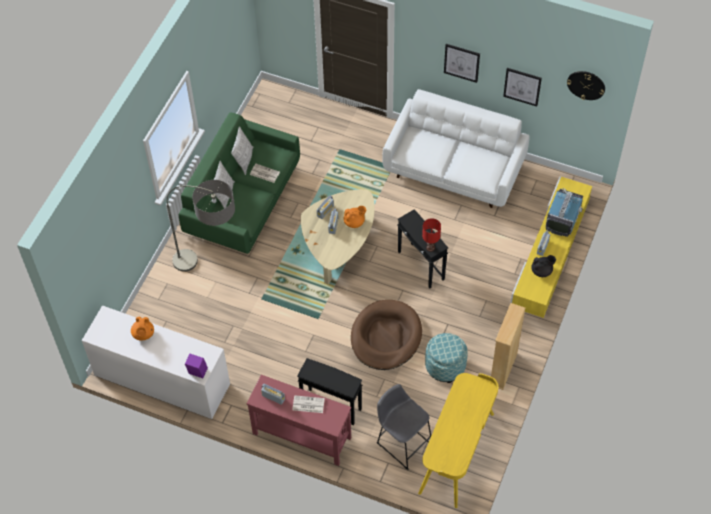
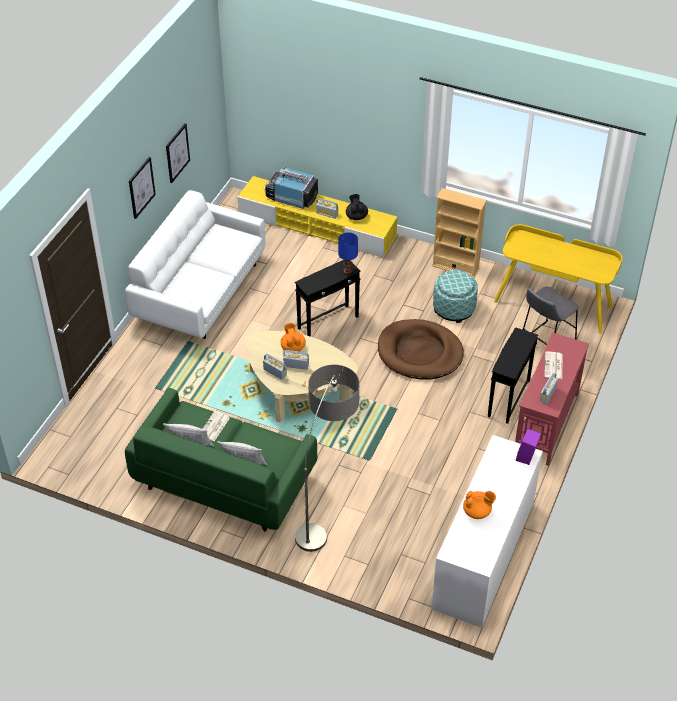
camera: 90 degrees left, 10 degrees down
(430, 248) = (348, 270): red table lamp -> blue table lamp
(586, 85) = (206, 89): wall clock -> none

